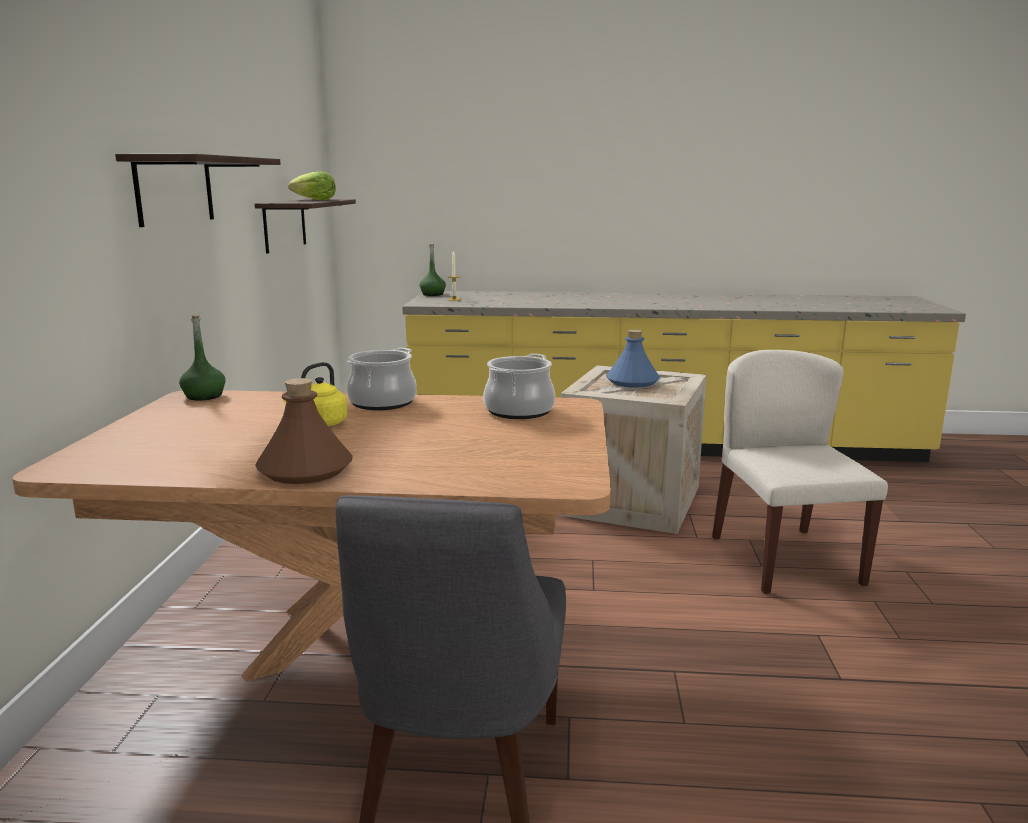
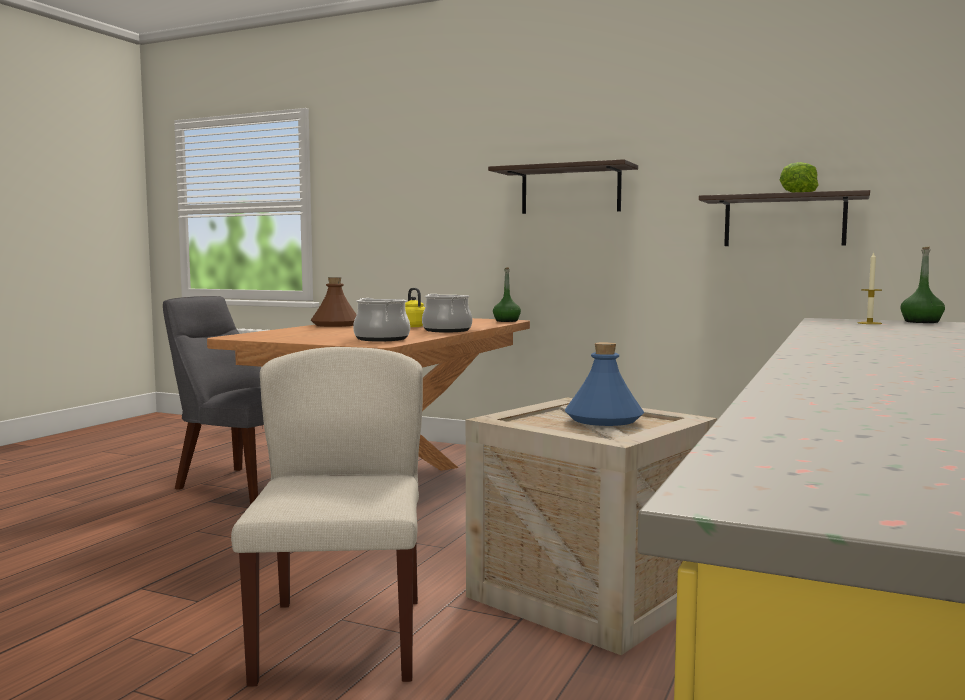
camera: 110 degrees right, 10 degrees down
(784, 559) = (340, 638): beige chair -> beige chair turned 105 degrees counterclockwise

